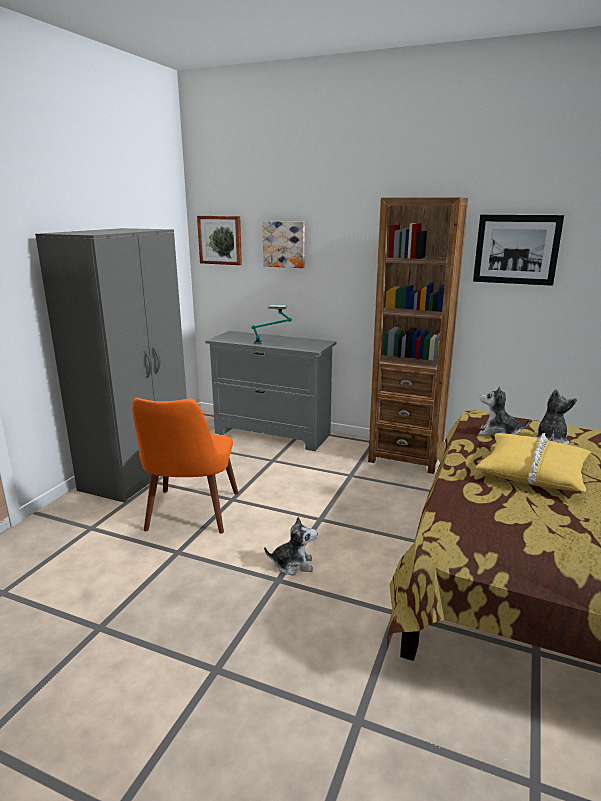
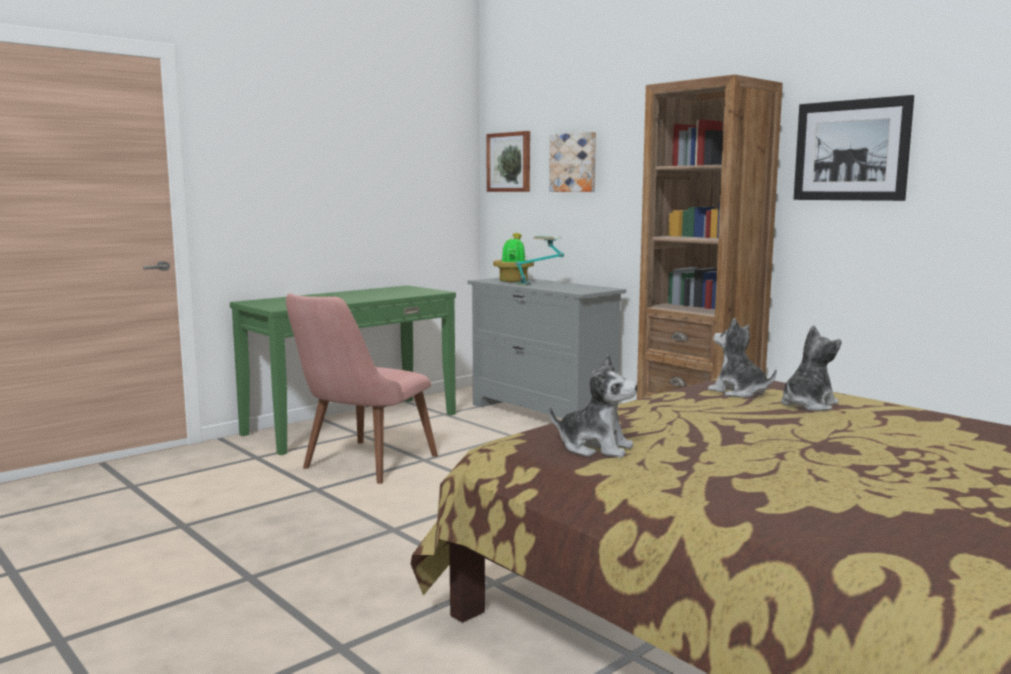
camera: 25 degrees right, 10 degrees down
(139, 472) = (351, 424): grey wardrobe -> green console table
(189, 518) = (360, 466): orange chair -> pink chair
(242, 338) = (513, 281): none -> potted plant
(293, 564) = (424, 521): plush toy -> plush toy (595, 448)
(533, 471) = (719, 422): yellow pillow -> none

